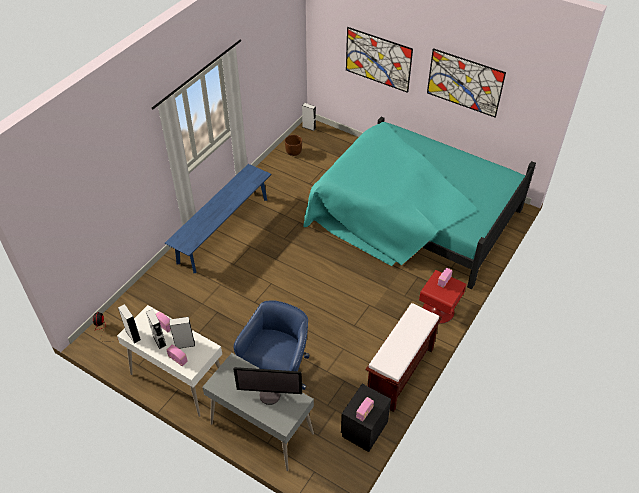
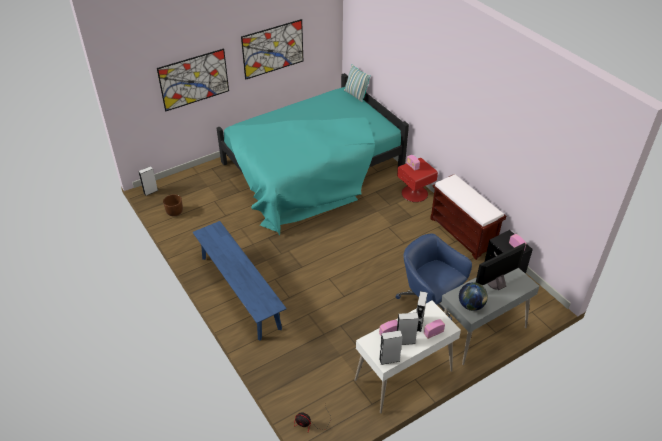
camera: 65 degrees left, 5 degrees down
(227, 380) = (471, 305): none -> globe
(270, 394) = (496, 283): monitor -> monitor turned 150 degrees counterclockwise
(513, 188) = (355, 95): none -> pillow

